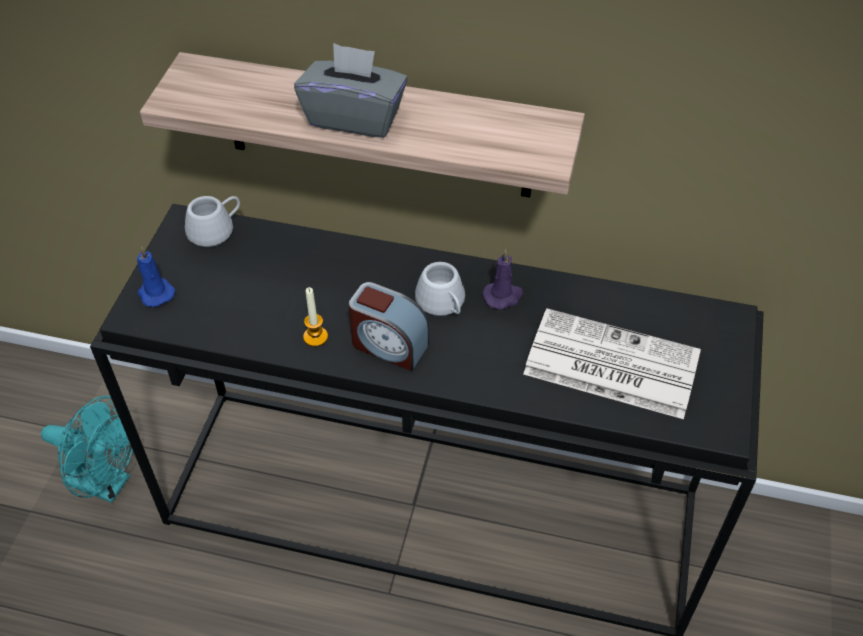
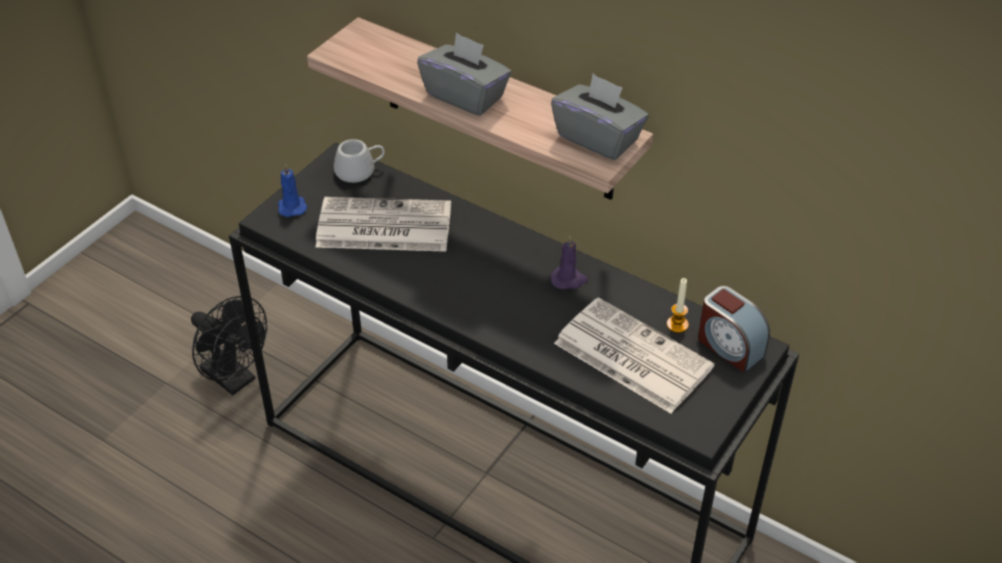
camera: 20 degrees right, 5 degrees down
(107, 483) = (234, 379): turquoise fan -> black fan
(271, 289) = (382, 226): none -> newspaper
(315, 337) = (400, 271): candle -> candle (677, 325)
(388, 345) = (455, 292): alarm clock -> alarm clock (729, 346)
(443, 304) = (515, 273): white mug -> none
(530, 132) = (598, 138): none -> grey tissue box

